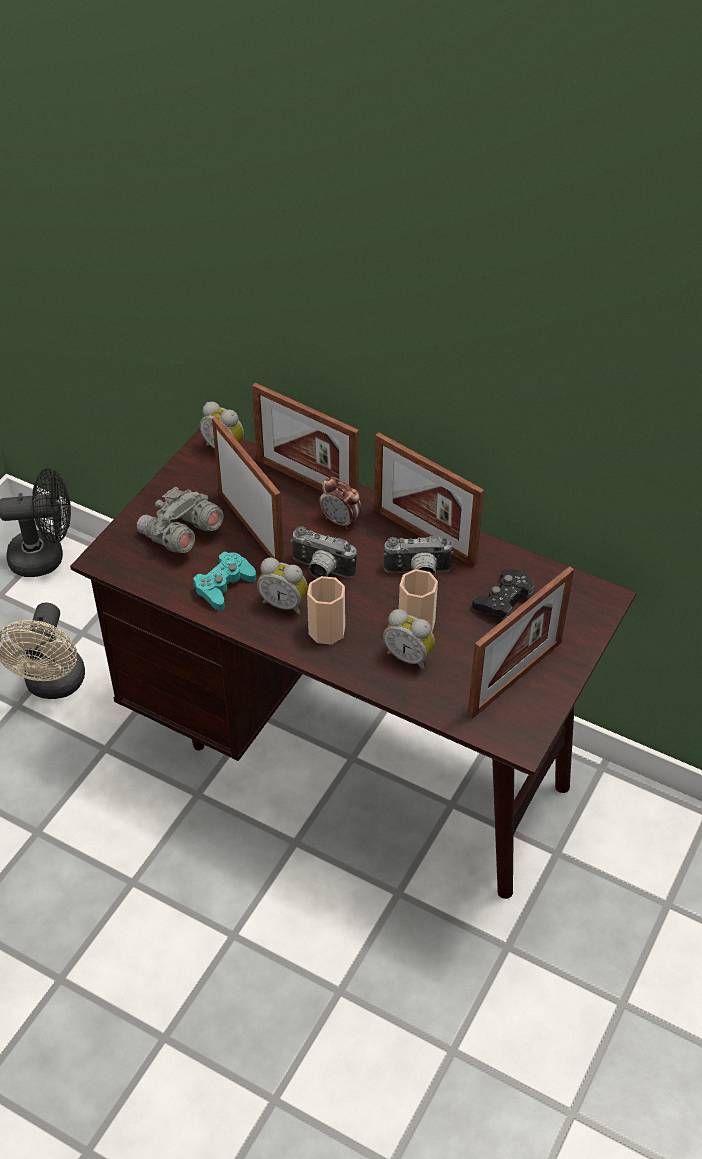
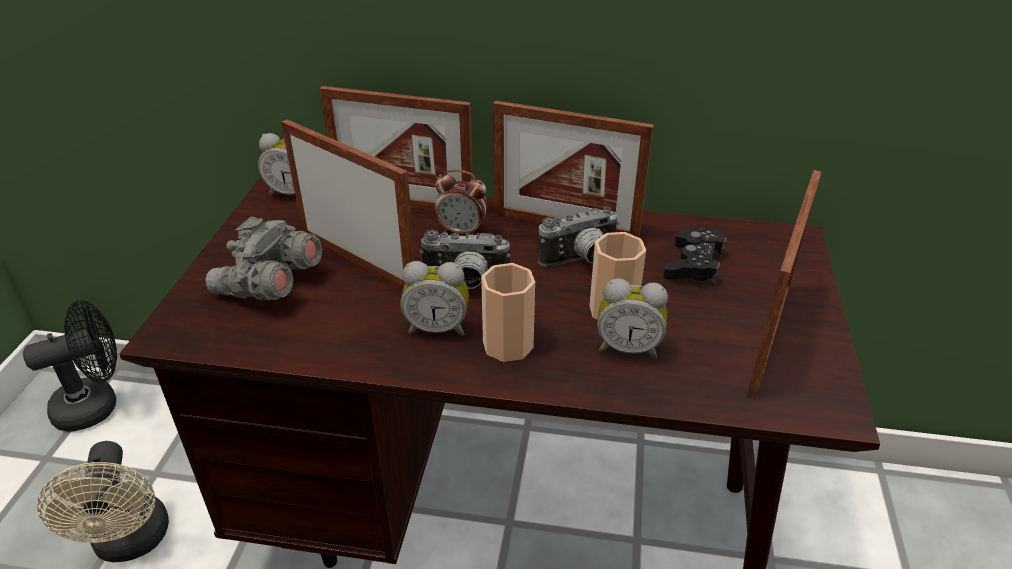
camera: 20 degrees left, 10 degrees down
(224, 586) = (348, 327): turquoise game controller -> none

